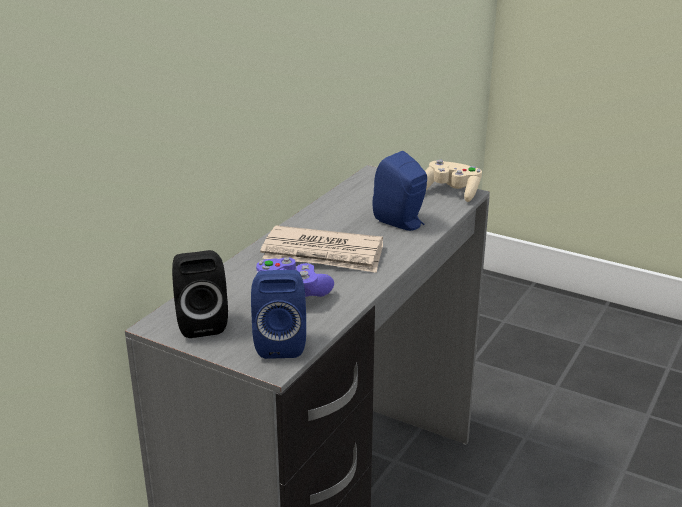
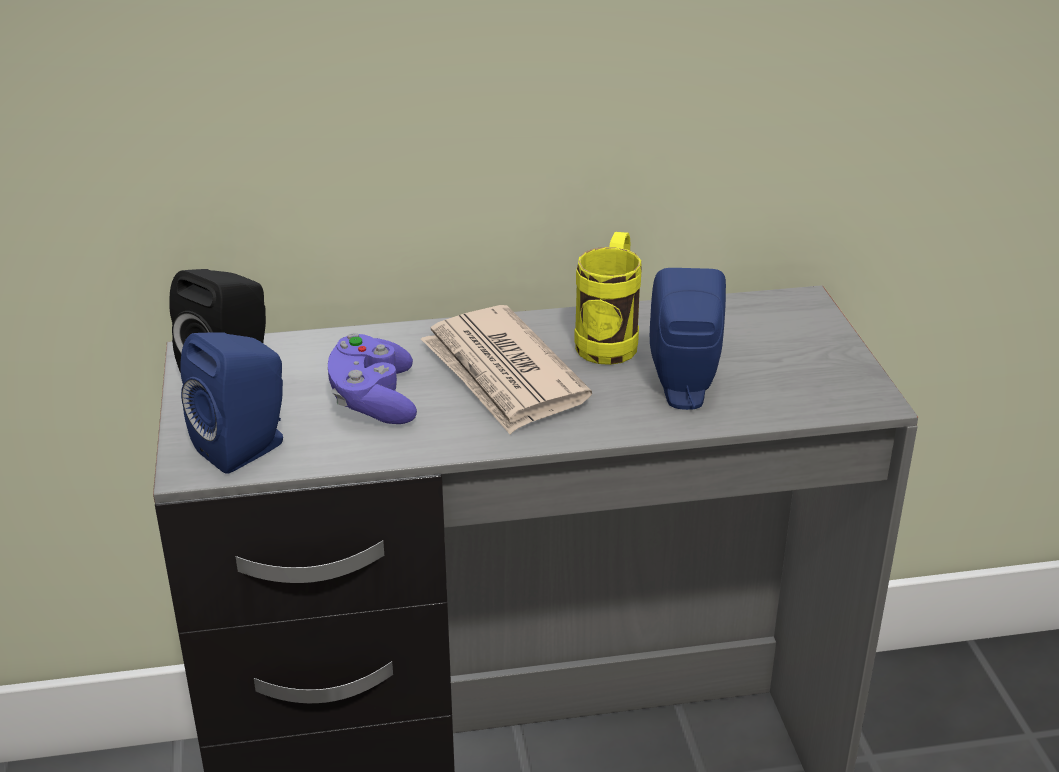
camera: 50 degrees right, 5 degrees up
(335, 220) = (611, 340): none -> yellow mug
(451, 192) = (850, 386): beige game controller -> none

